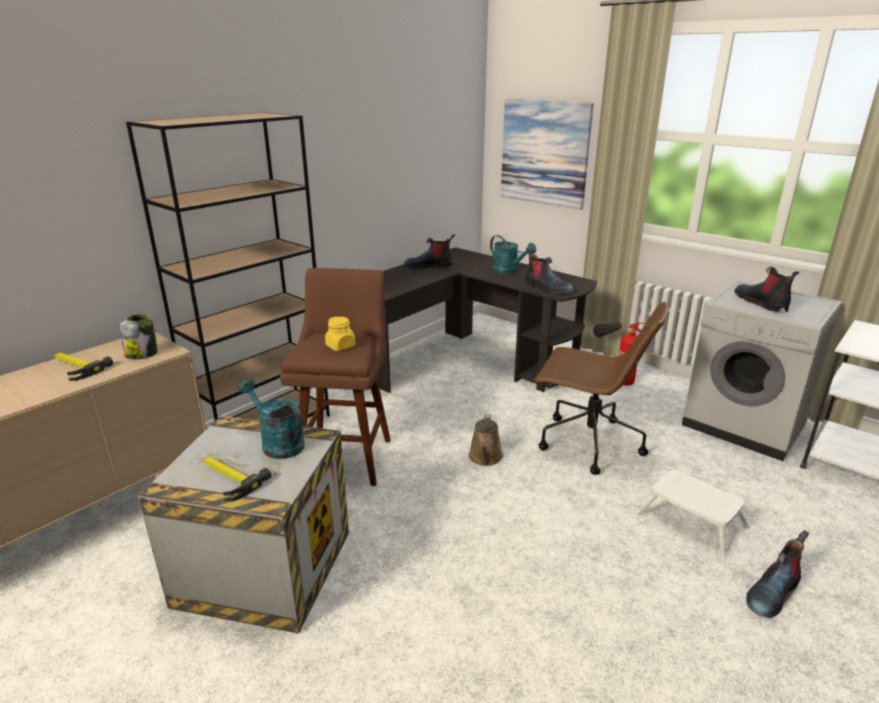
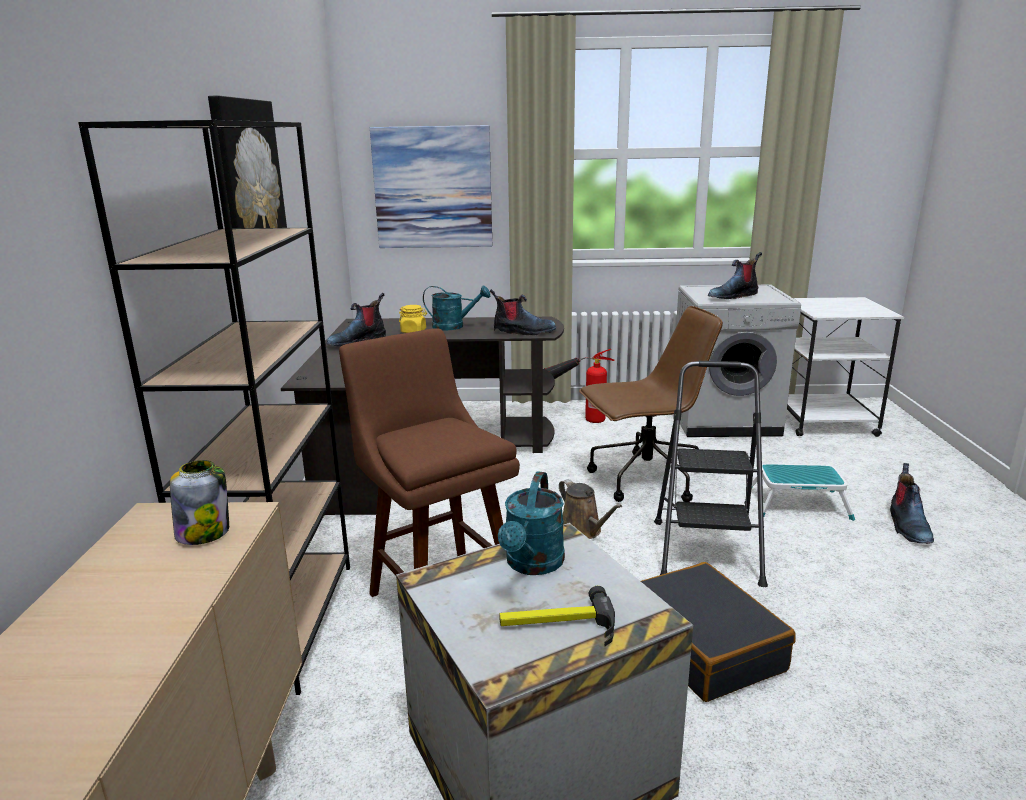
camera: 40 degrees left, 5 degrees down
(75, 367) = (116, 594): hammer -> none
(277, 443) = (532, 565): turquoise watering can -> turquoise watering can turned 75 degrees counterclockwise
(325, 143) = (247, 176): none -> picture
(340, 346) = (450, 434): yellow jar -> yellow jar (413, 331)
(444, 570) = (704, 646): none -> black suitcase
(552, 513) = (706, 548): none -> black step ladder
(691, 521) = (798, 504): white step ladder -> turquoise step ladder
(761, 303) = (732, 296): boot -> boot turned 60 degrees counterclockwise

